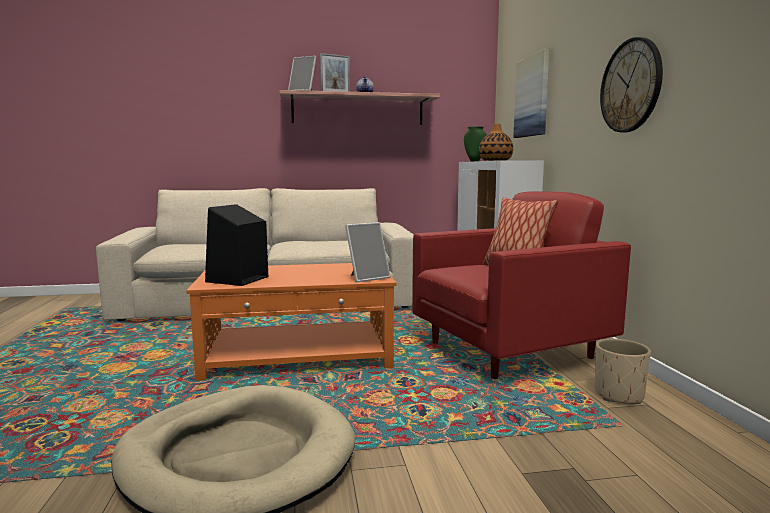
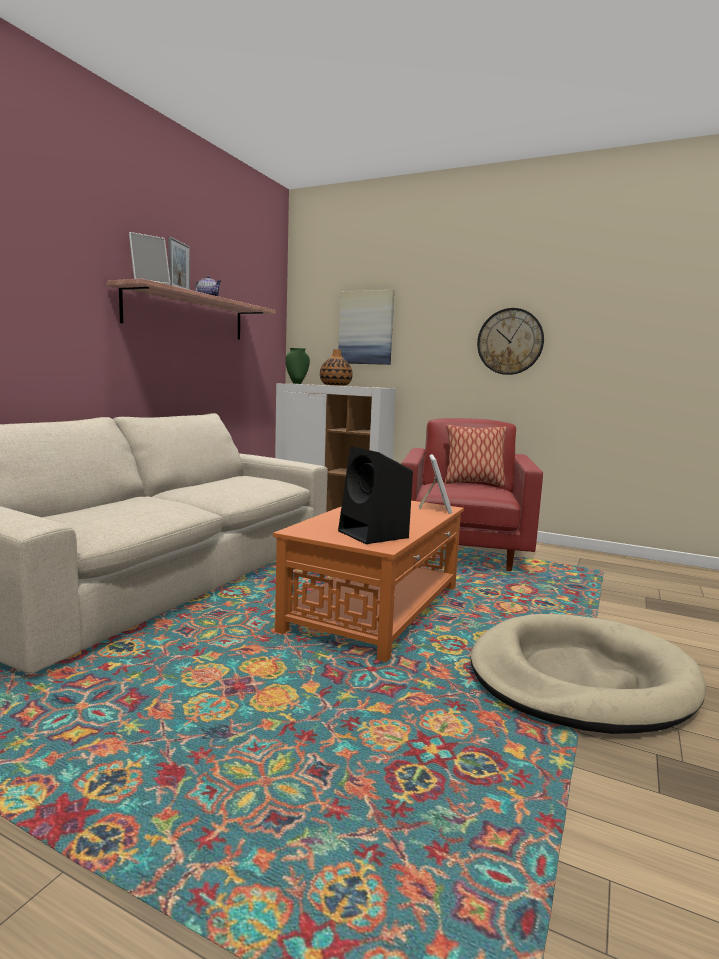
camera: 55 degrees left, 0 degrees up
(619, 395) = (563, 557): beige planter -> none

